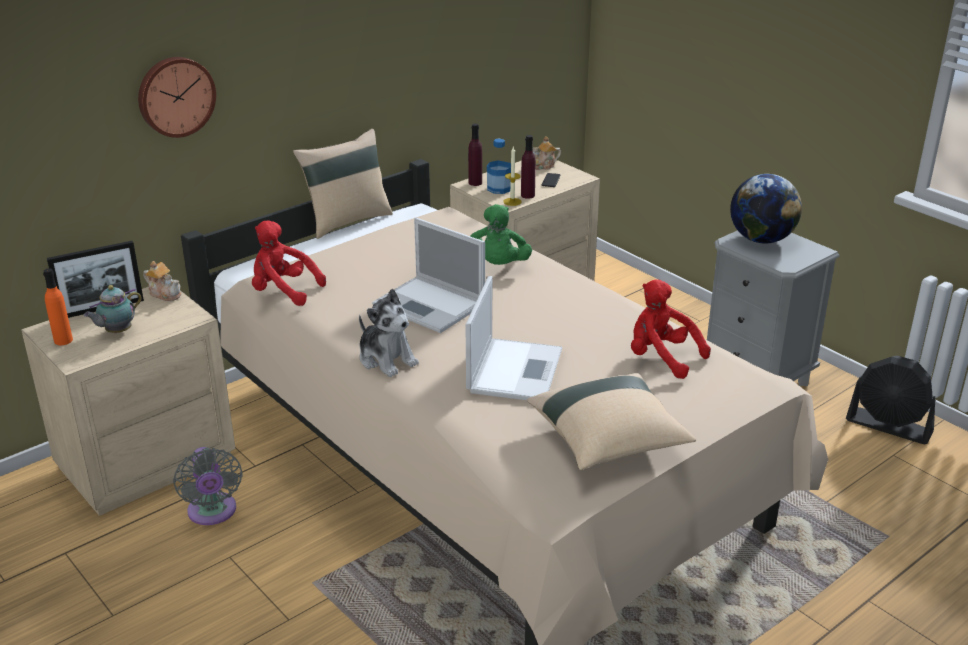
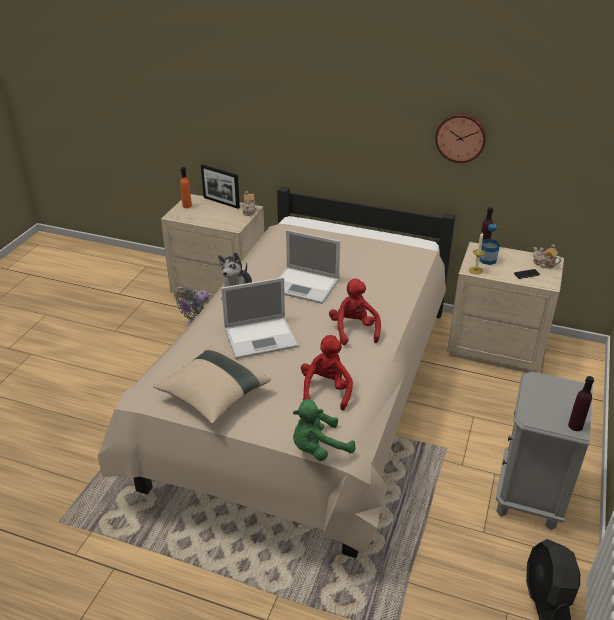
camera: 60 degrees right, 5 degrees up
(117, 332) = (205, 214): teapot -> none
(175, 96) = (291, 108): wall clock -> wall clock (461, 137)
(283, 291) = (277, 238): red plush toy -> red plush toy (354, 330)
(346, 221) = (378, 227): beige pillow -> none
(431, 305) = (305, 285): laptop -> laptop turned 75 degrees counterclockwise
(499, 265) = (379, 292): green plush toy -> green plush toy (318, 449)
(527, 195) = (492, 273): purple bottle -> purple bottle (575, 426)
(761, 239) = (557, 393): globe -> none

